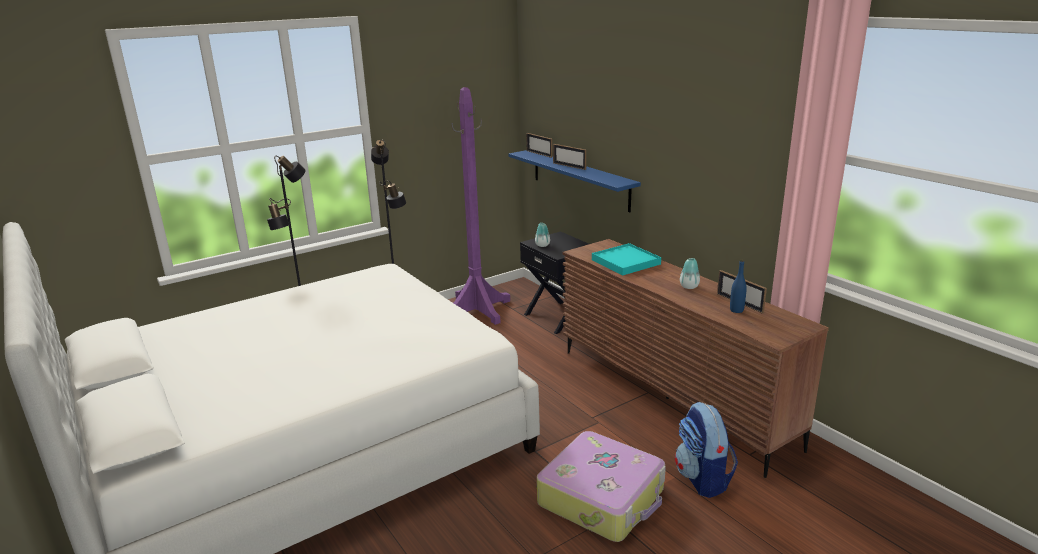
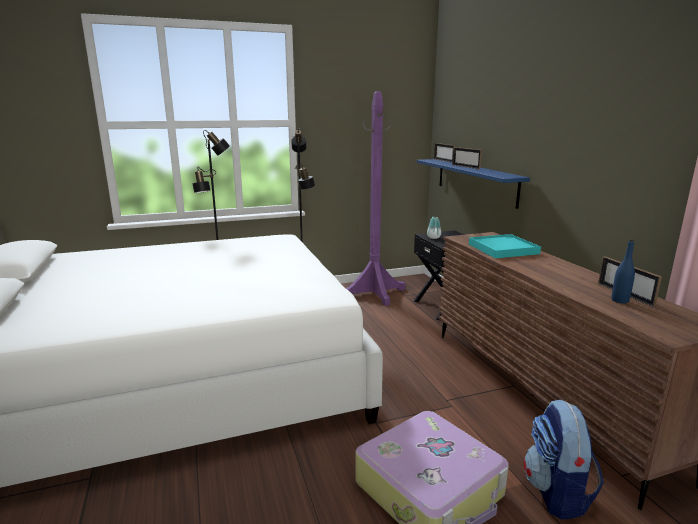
camera: 15 degrees right, 5 degrees down
(689, 286) = (566, 274): vase -> none

